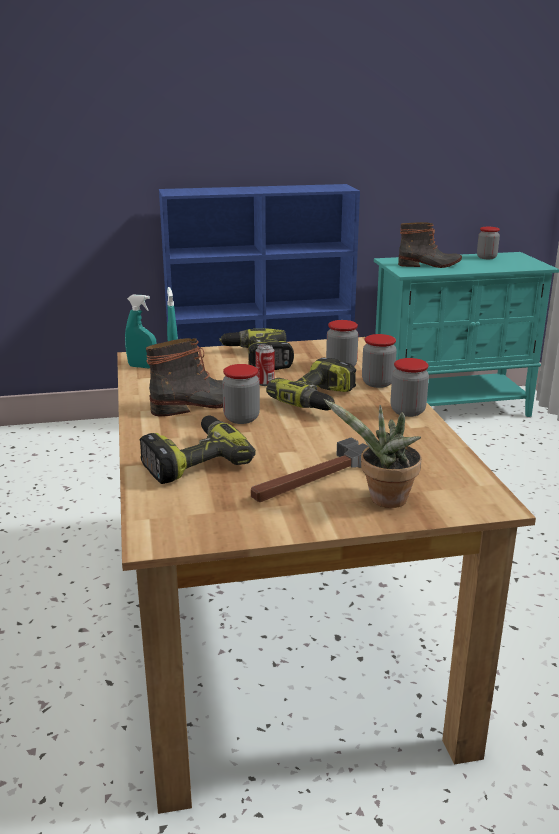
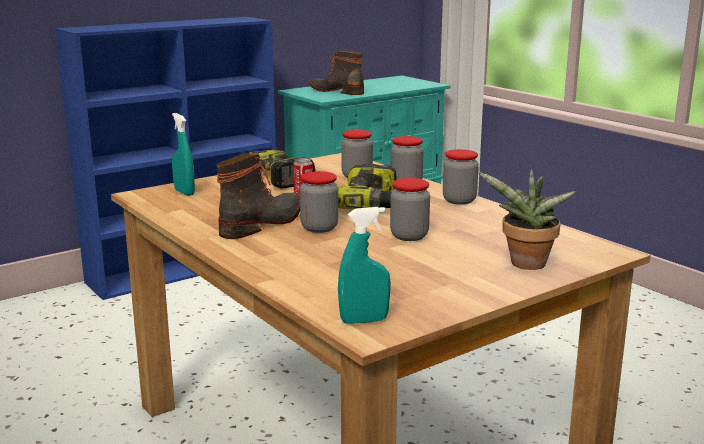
camera: 25 degrees left, 5 degrees down
(142, 367) = (158, 202): turquoise spray bottle -> turquoise spray bottle (364, 321)
(193, 460) = (319, 267): power drill -> none
(315, 479) = (449, 261): hammer -> none
(429, 265) = (337, 91): boot -> boot turned 120 degrees counterclockwise
(486, 257) = (379, 81): jar -> jar (409, 236)

